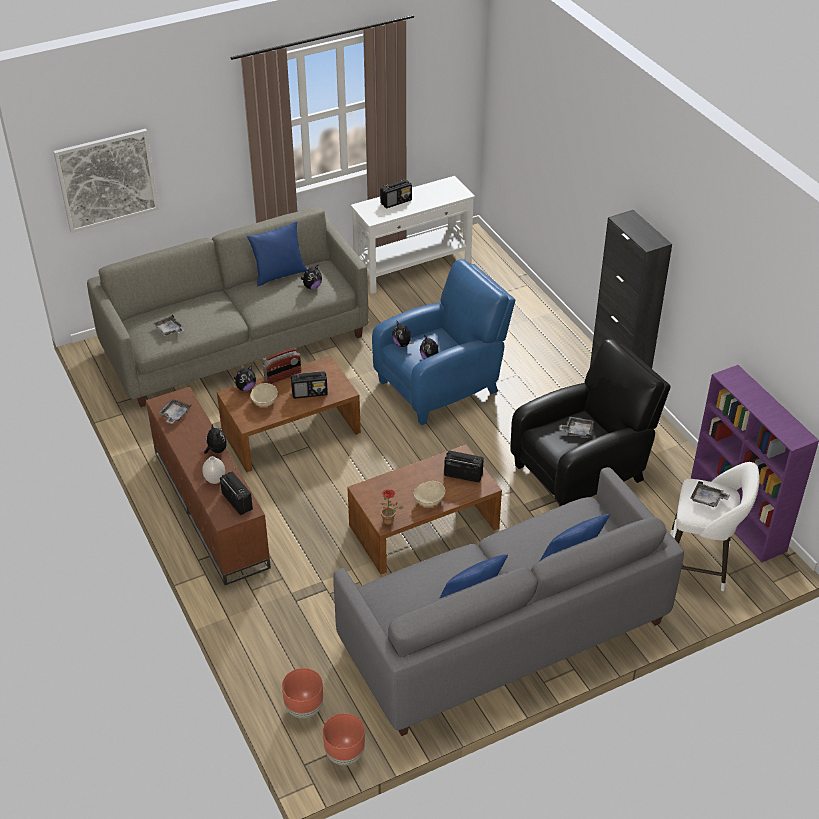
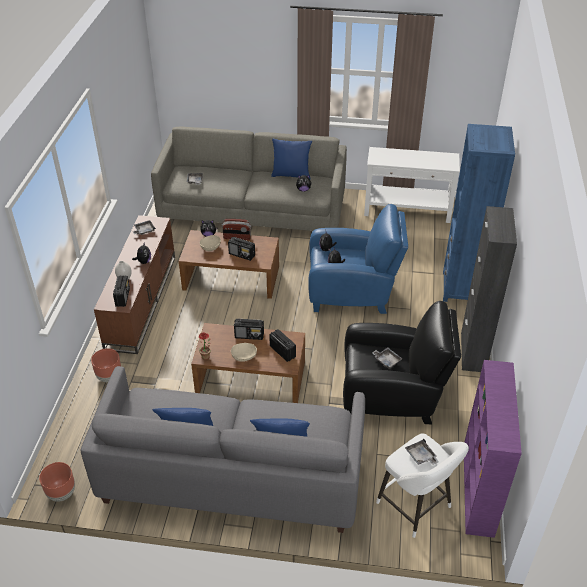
camera: 35 degrees right, 0 degrees up
(107, 180) = (197, 70): picture -> none
(303, 708) = (69, 450): brown planter -> brown planter (109, 377)
(396, 202) = (401, 156): radio -> radio (249, 335)
(547, 329) = (462, 288): none -> blue bookcase

